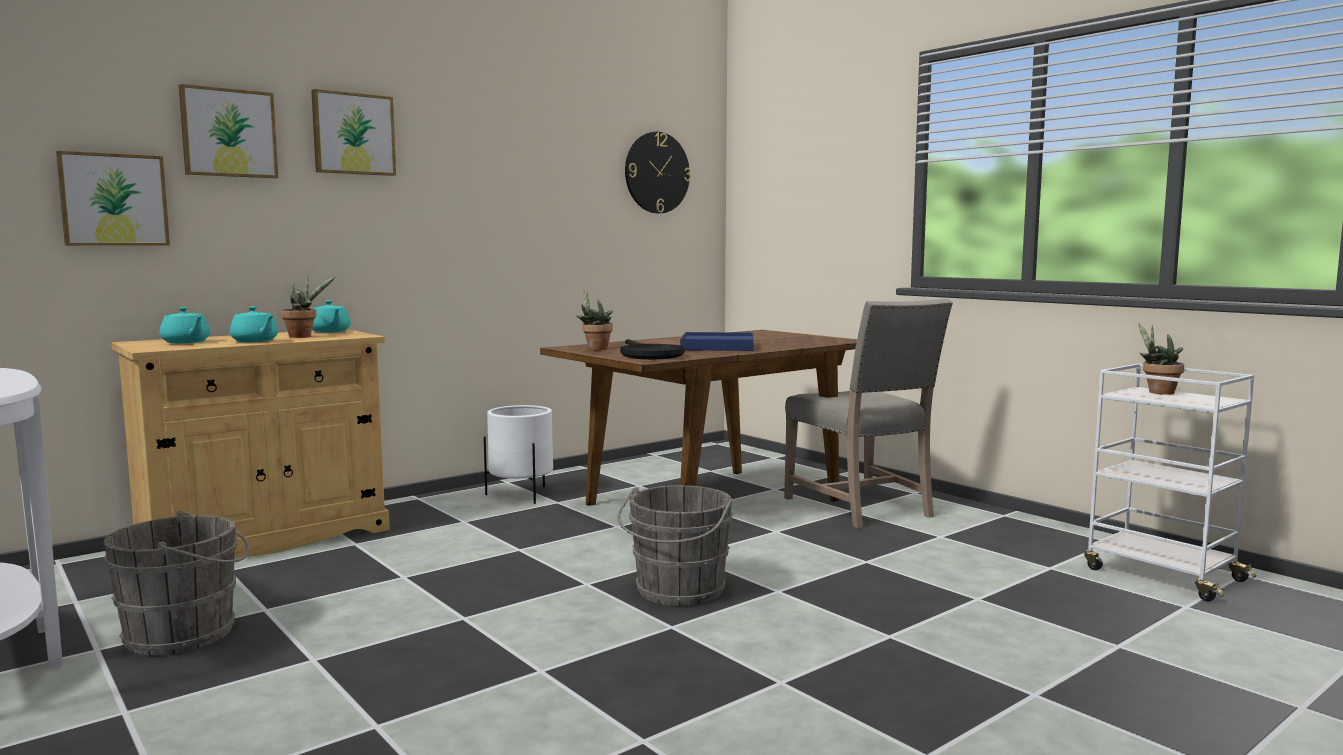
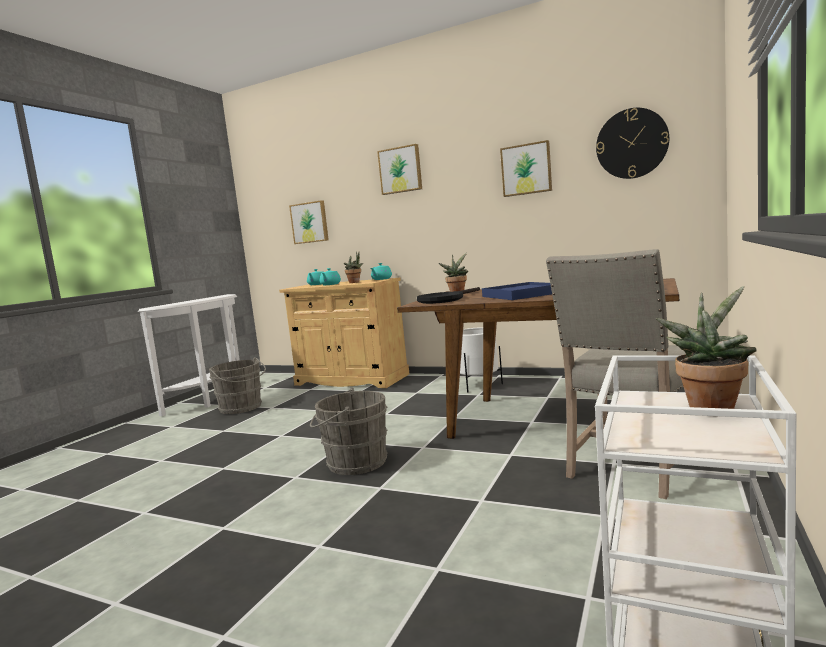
camera: 65 degrees right, 0 degrees up
(228, 133) = (347, 183): picture -> picture (526, 169)

